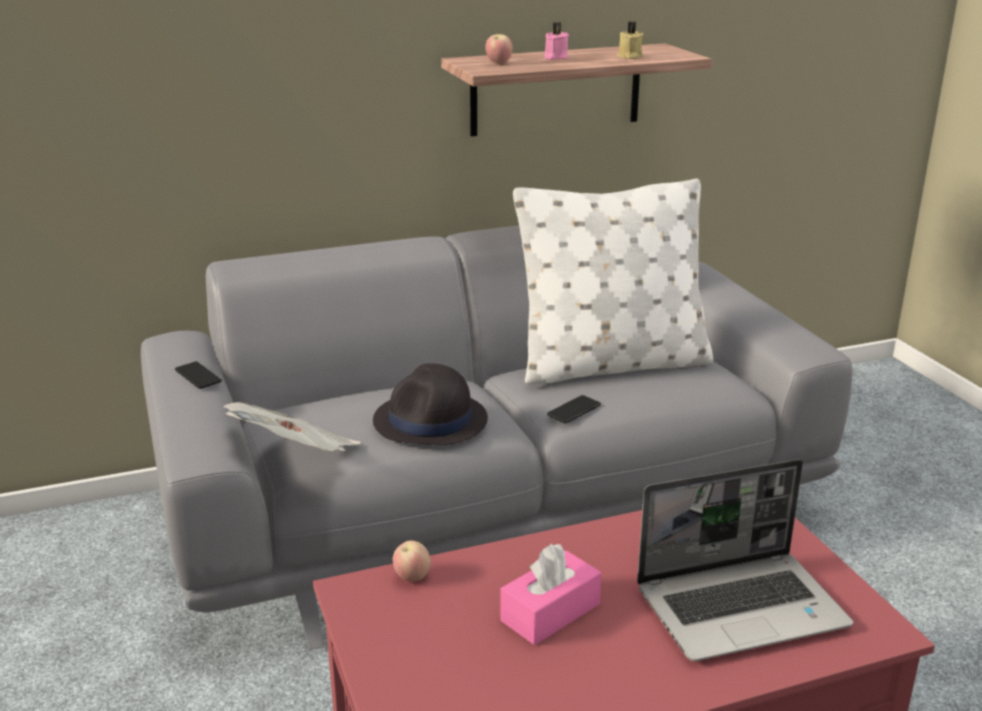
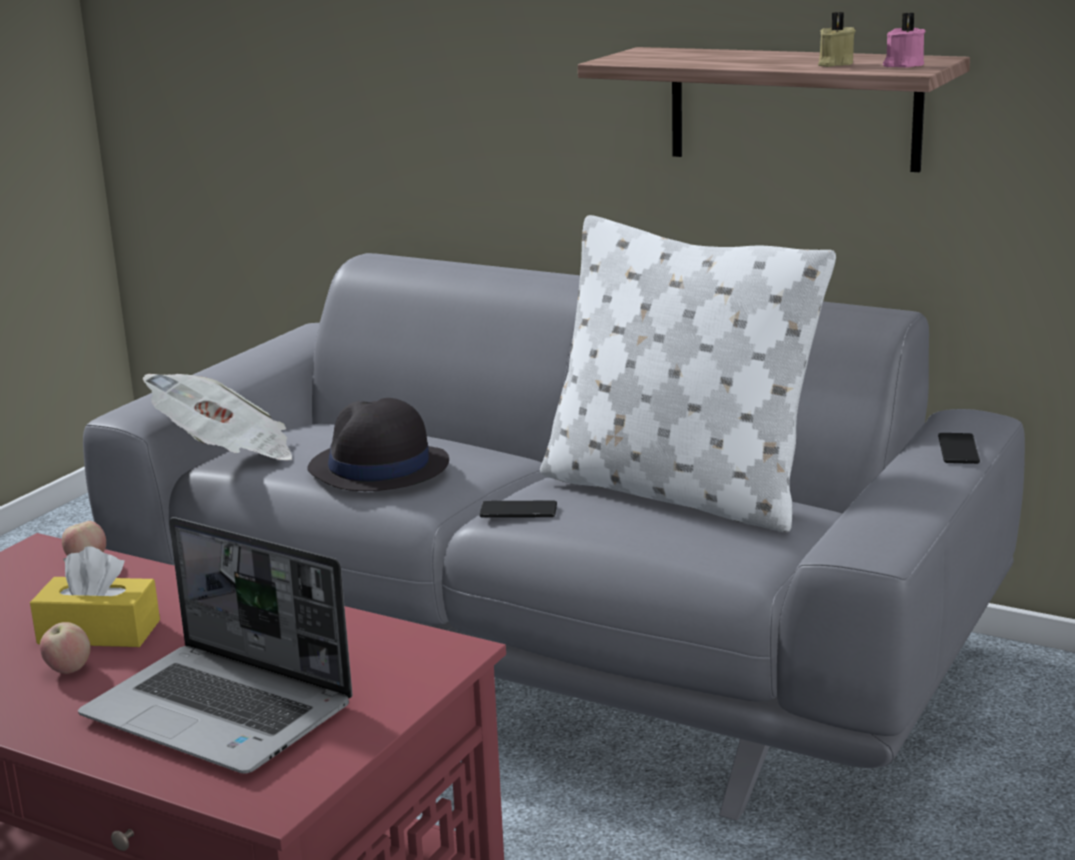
camera: 50 degrees right, 5 degrees down
(198, 376) = (265, 359): phone -> phone (958, 449)
(499, 63) = (659, 56): apple -> apple (68, 670)
(550, 612) = (99, 632): pink tissue box -> yellow tissue box
(555, 57) = (745, 57): pink candle -> pink candle (903, 65)

